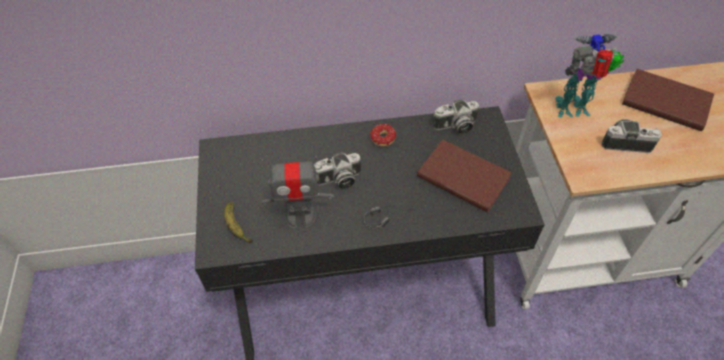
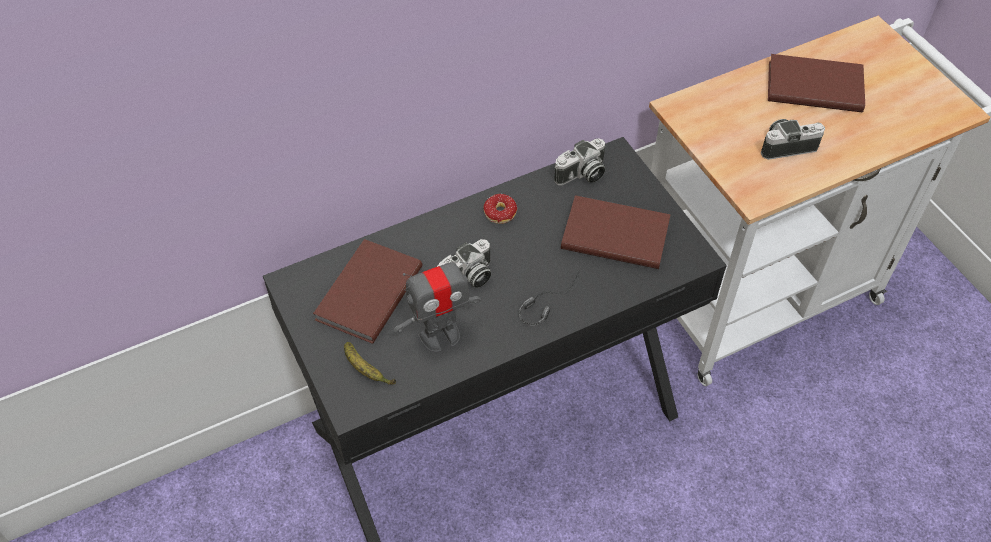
camera: 20 degrees left, 0 degrees up
(262, 171) = (366, 293): none -> brown book
(573, 110) = (717, 121): toy robot -> none

